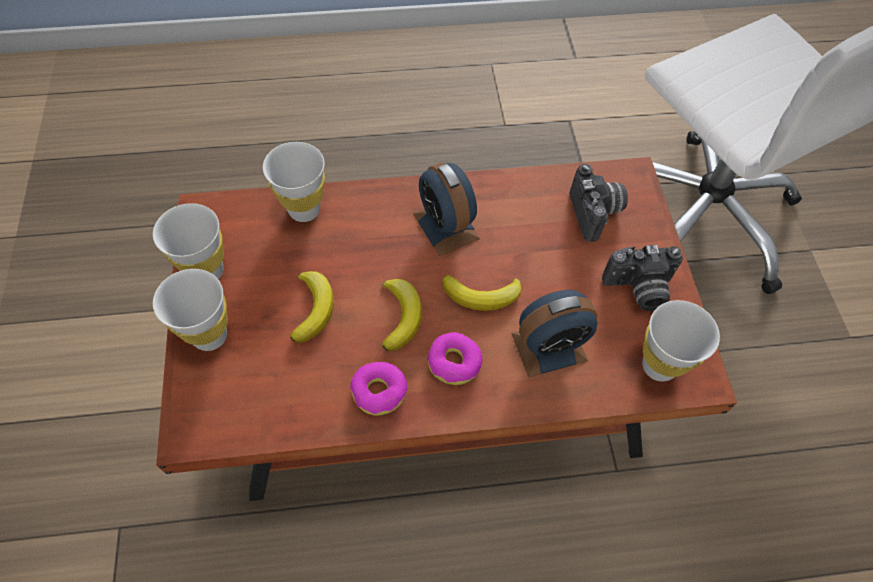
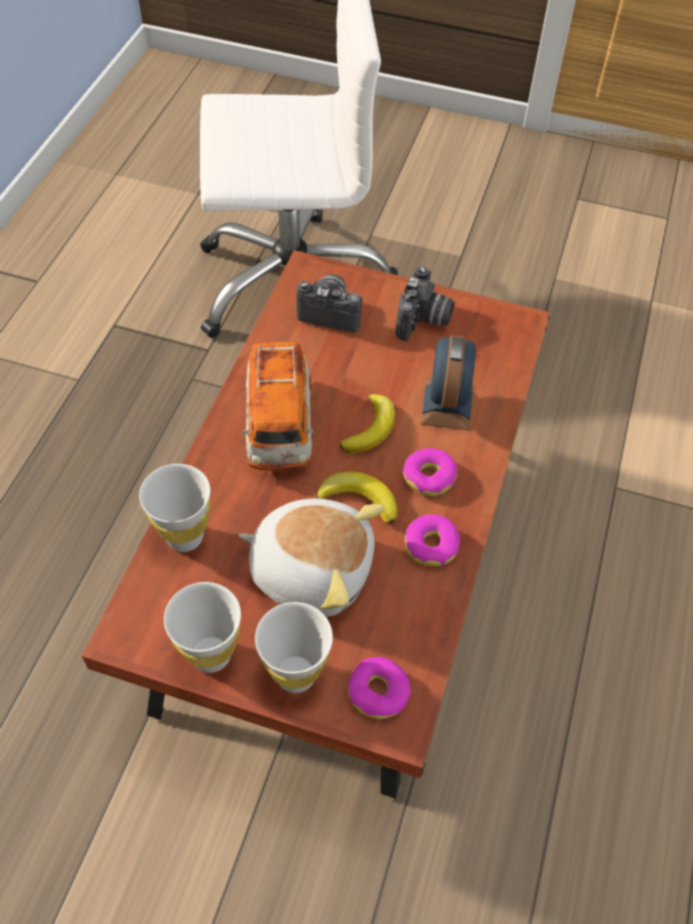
camera: 65 degrees left, 5 degrees down
(214, 403) = (378, 692): none -> donut
(313, 308) = (312, 569): banana -> plush toy
(446, 226) = (279, 425): alarm clock -> toy car
(659, 366) = (498, 341): white cup -> none

